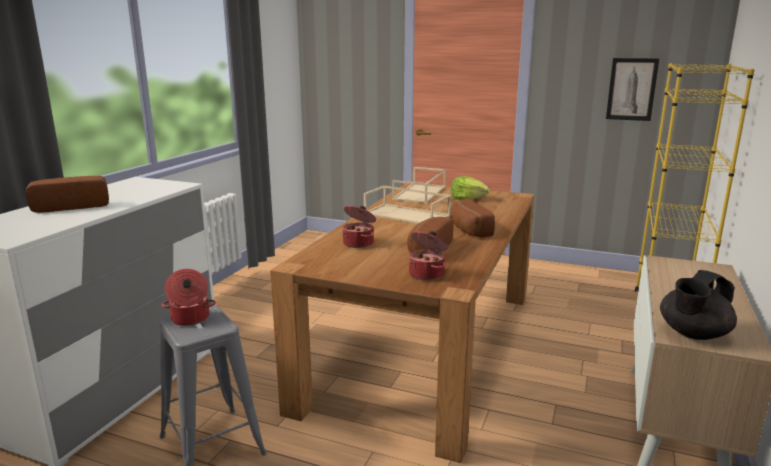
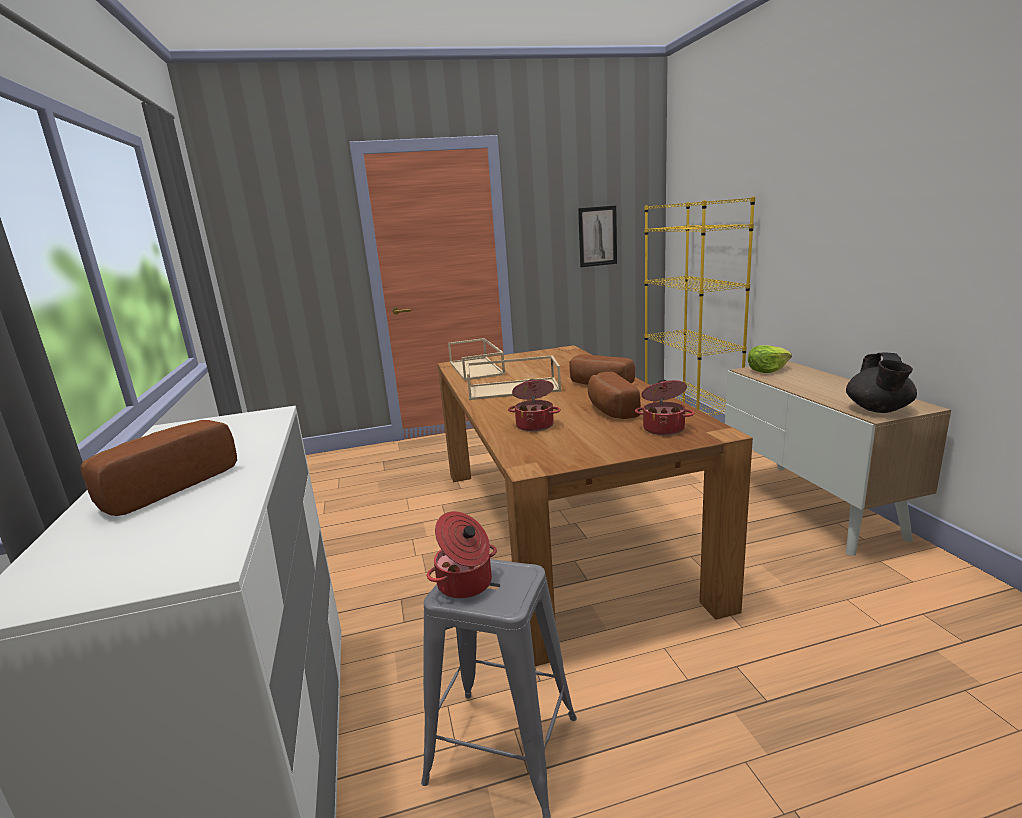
camera: 35 degrees left, 0 degrees up
(467, 199) = (531, 362): lettuce -> lettuce (767, 370)

